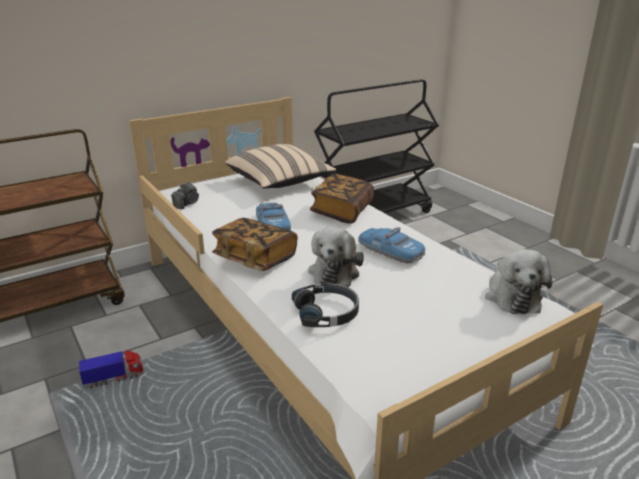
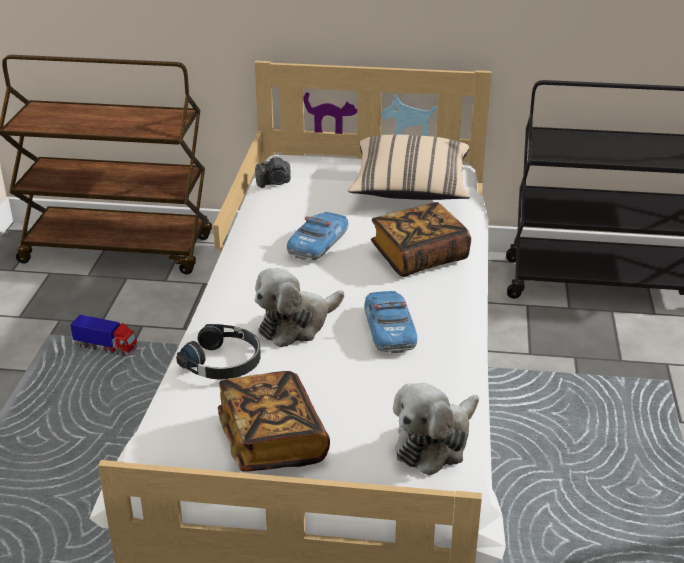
camera: 40 degrees right, 5 degrees up
(255, 258) = (246, 275): book -> book (272, 441)

